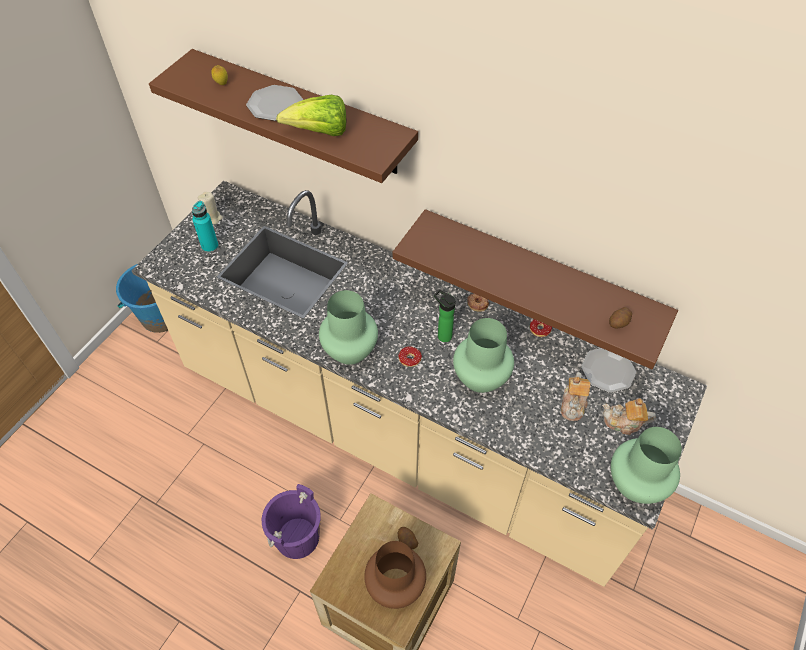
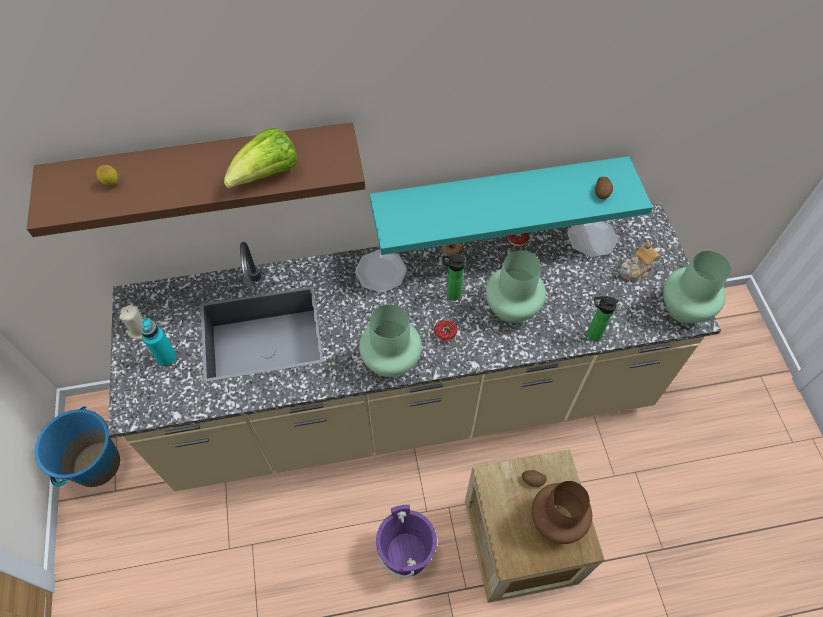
camera: 40 degrees left, 5 degrees up
(275, 105) = (193, 173): plate -> plate (381, 272)
(527, 444) = (591, 334): none -> bottle
(540, 276) = (498, 194): brown shelf -> turquoise shelf
(573, 404) = (593, 281): teapot -> none

